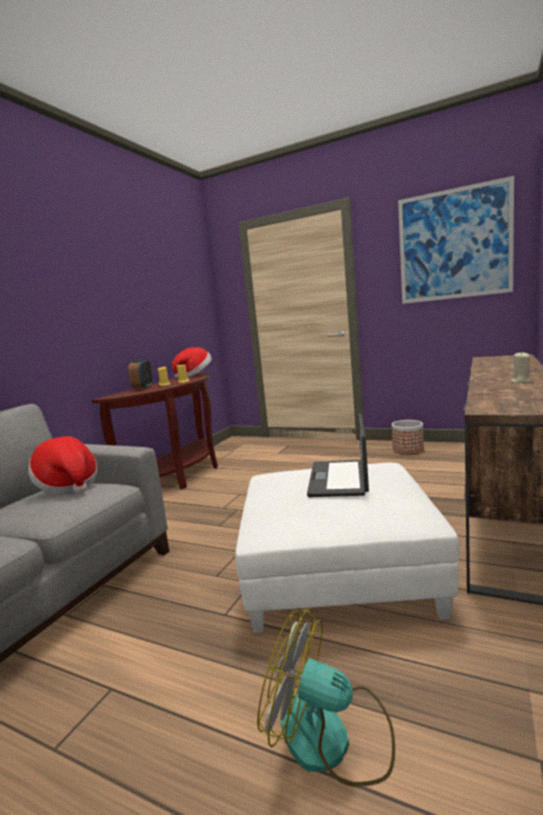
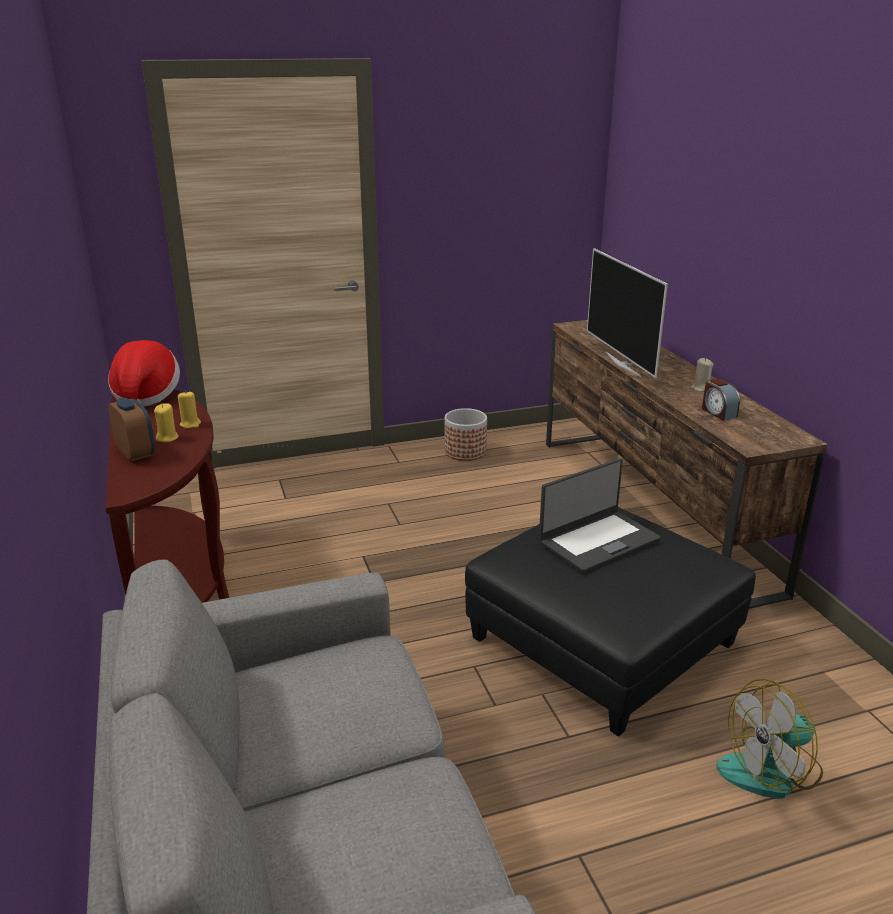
camera: 45 degrees left, 15 degrees up
(68, 486) = (313, 673): hat -> none
(340, 478) = (598, 540): laptop -> laptop turned 90 degrees counterclockwise
(340, 570) = (603, 640): white ottoman -> black ottoman
(453, 244) = (516, 160): picture -> none
(480, 371) = (623, 364): none -> television
(503, 392) = (718, 412): none -> alarm clock

